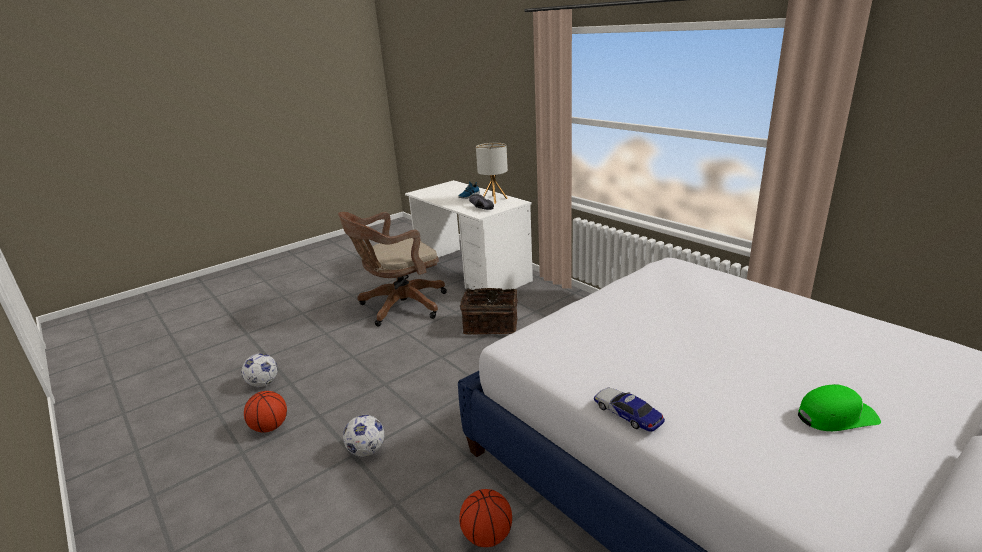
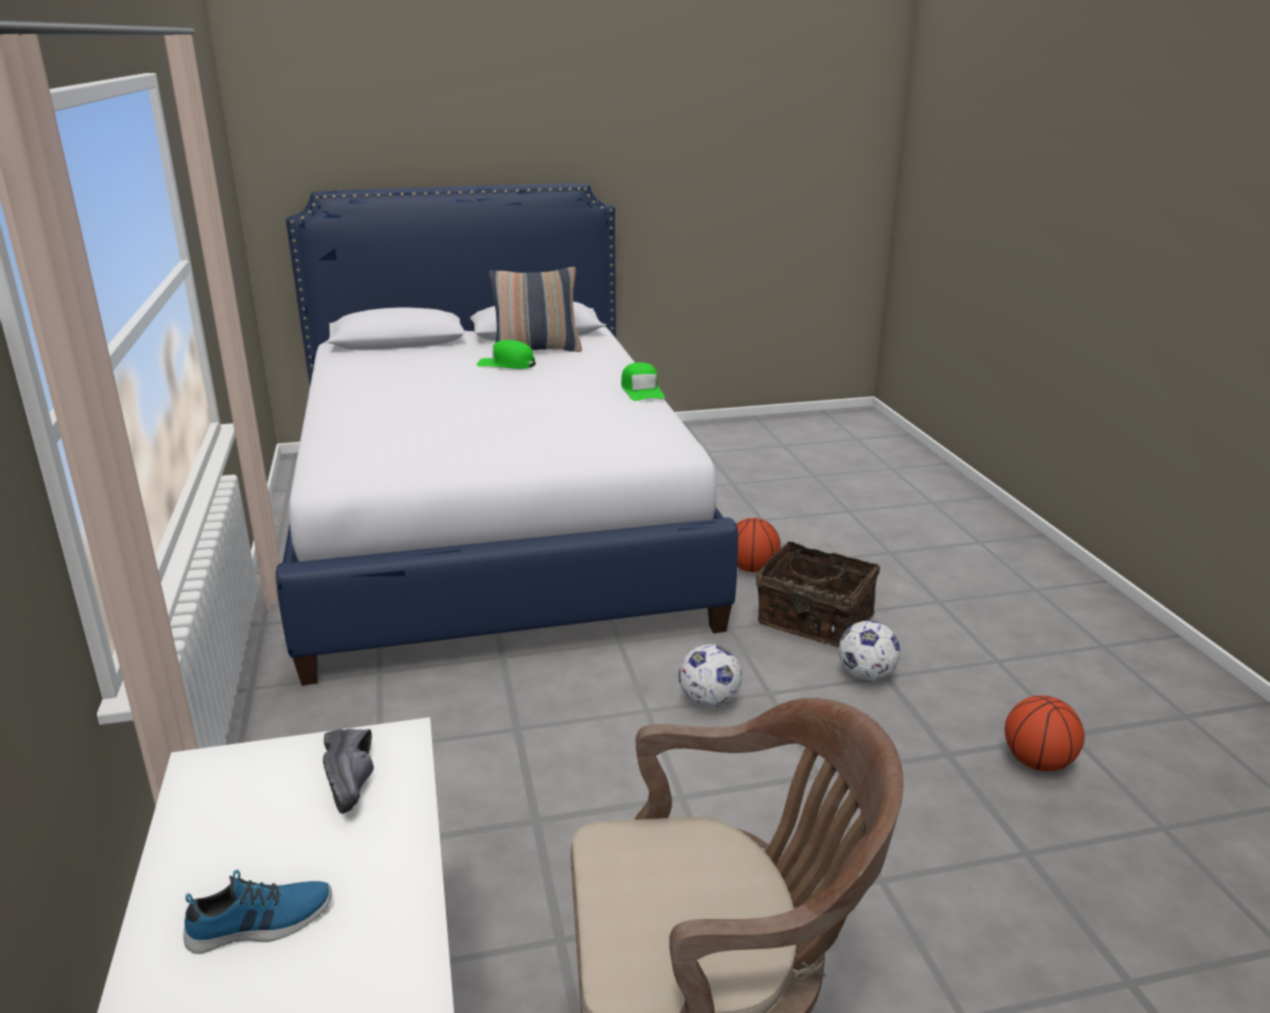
camera: 155 degrees left, 0 degrees up
(263, 383) = (1096, 878): football -> football (708, 701)
(491, 325) = (516, 845): basket -> basket (814, 621)
(494, 199) = (232, 831): table lamp -> none
(627, 414) = (642, 391): toy car -> green cap
(881, 469) = (537, 350): none -> pillow

